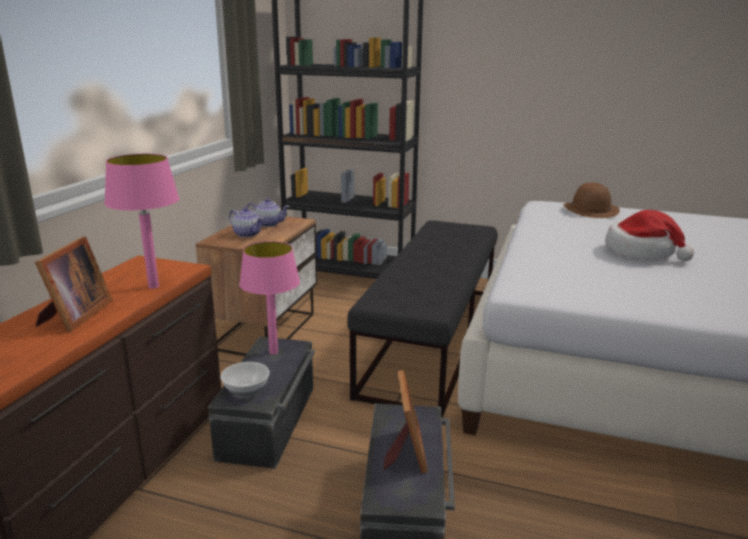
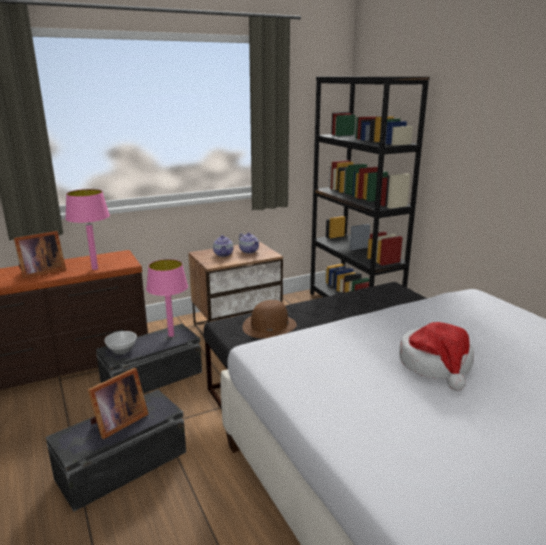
camera: 45 degrees right, 0 degrees up
(591, 210) = (495, 313): brown hat -> brown hat (269, 326)

